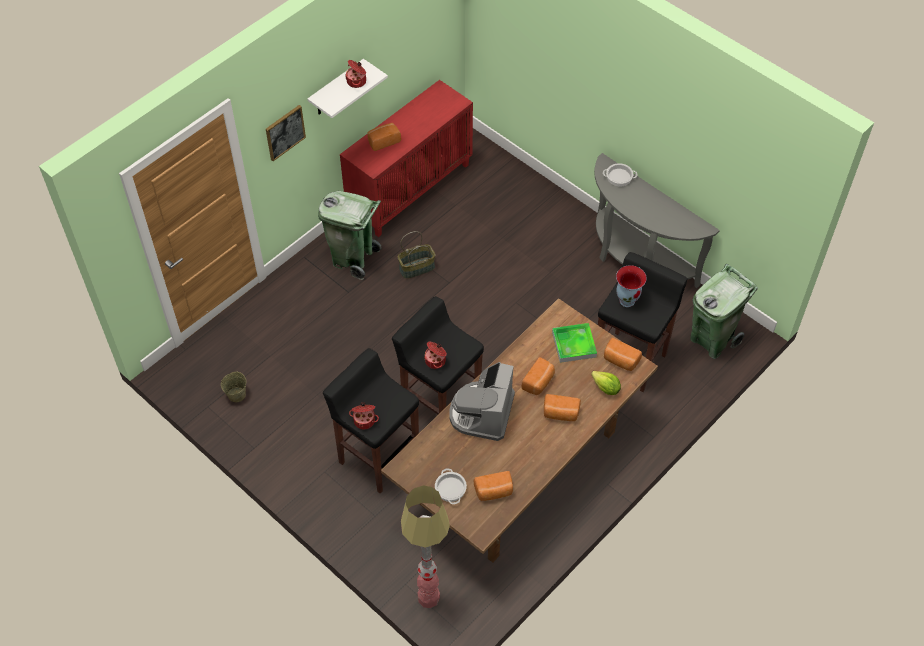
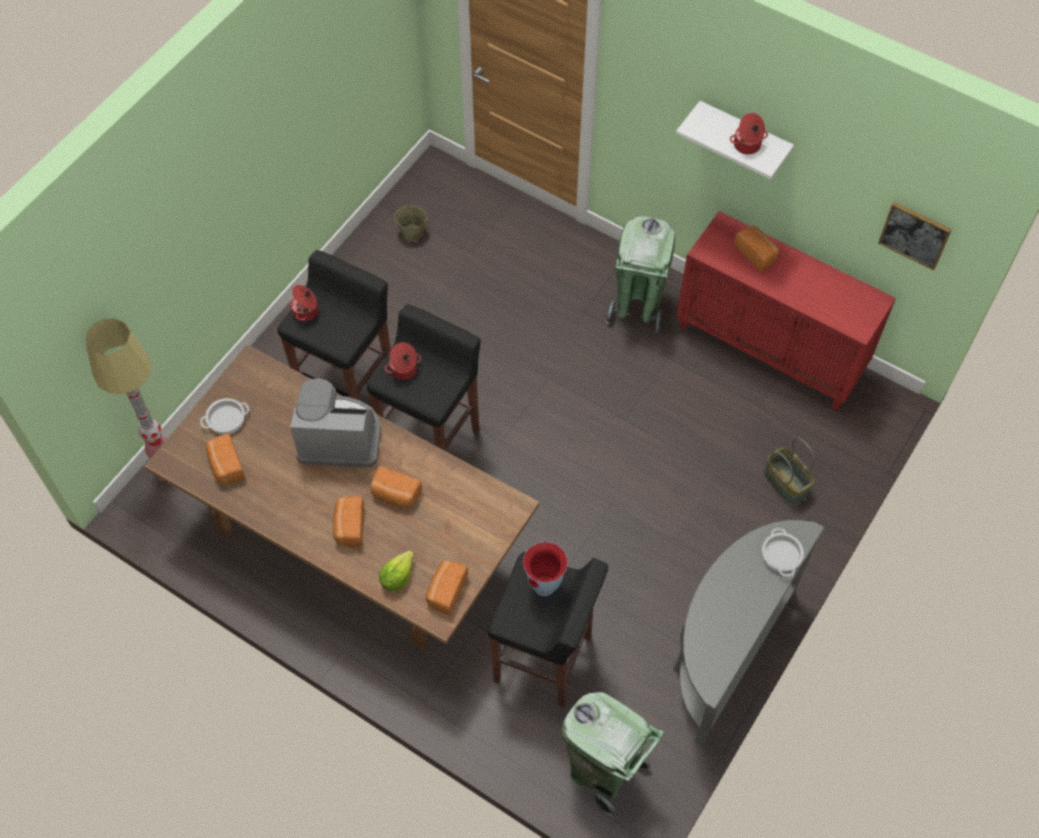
camera: 80 degrees right, 5 degrees up
(284, 132) = (658, 103): picture -> picture (915, 235)
(417, 267) = (640, 379): basket -> basket (786, 483)
(574, 344) = (463, 530): tray -> none

